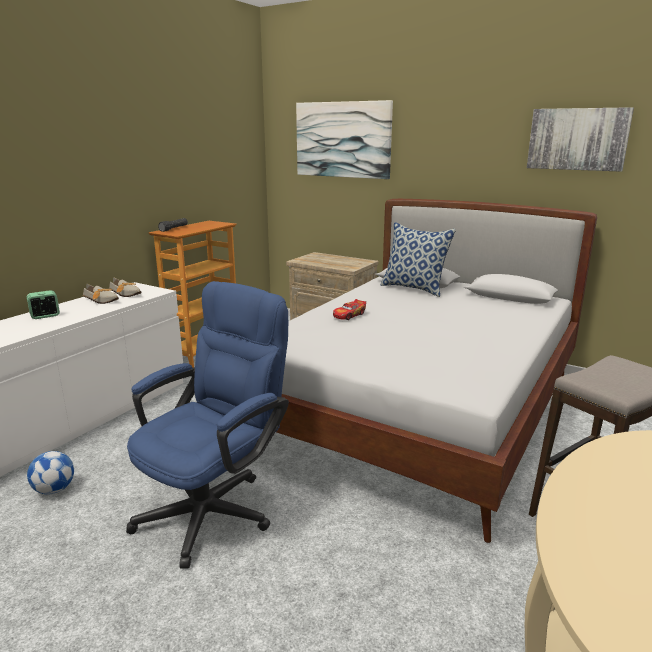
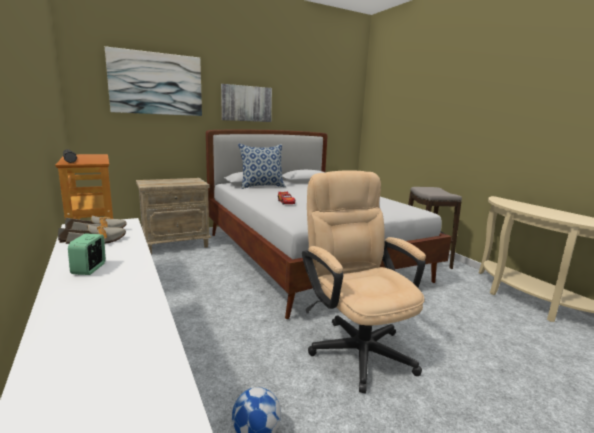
camera: 60 degrees left, 5 degrees down
(215, 507) = (356, 346): blue office chair -> beige office chair
(577, 139) = (310, 94): picture -> picture (246, 103)

